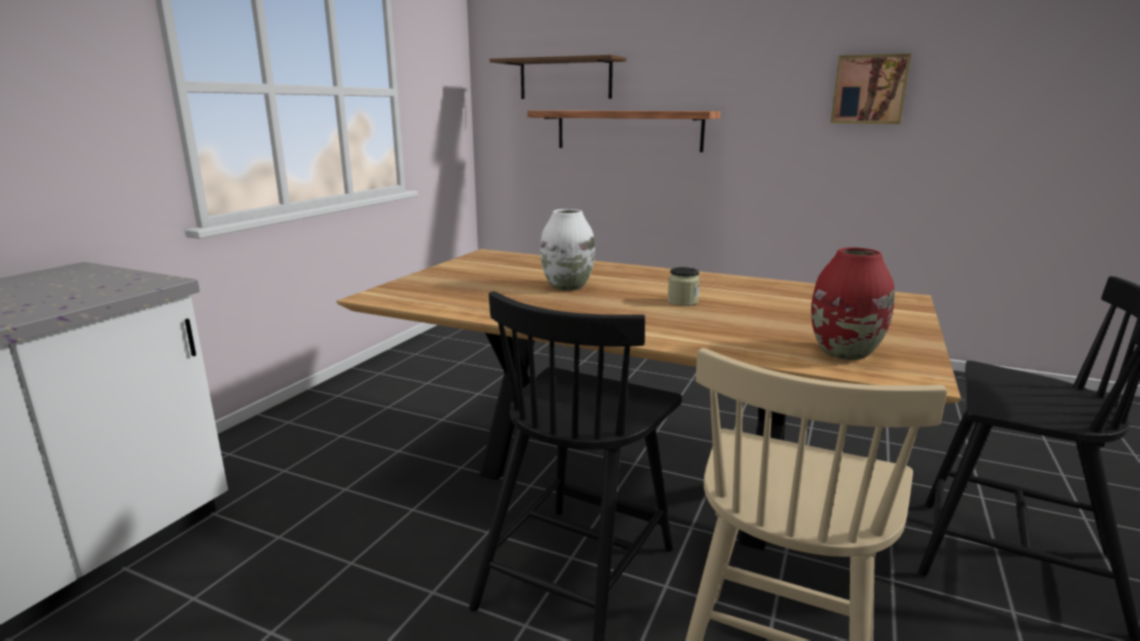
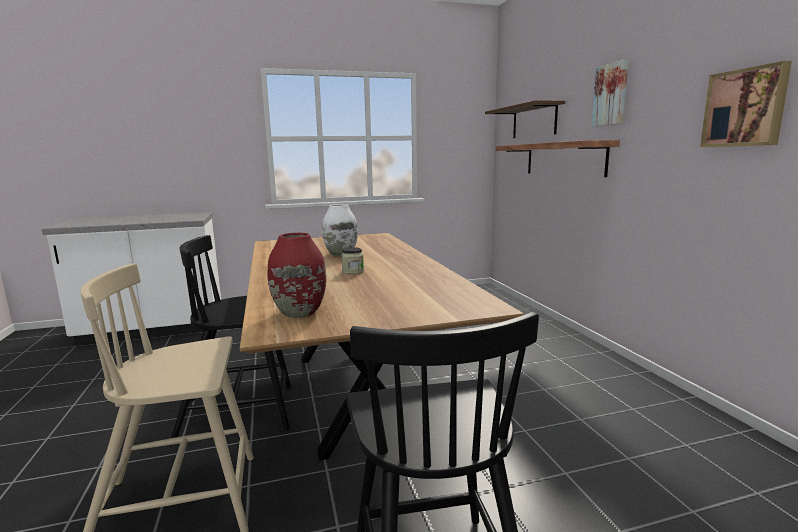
camera: 50 degrees right, 5 degrees down
(704, 59) = (611, 95): none -> picture

